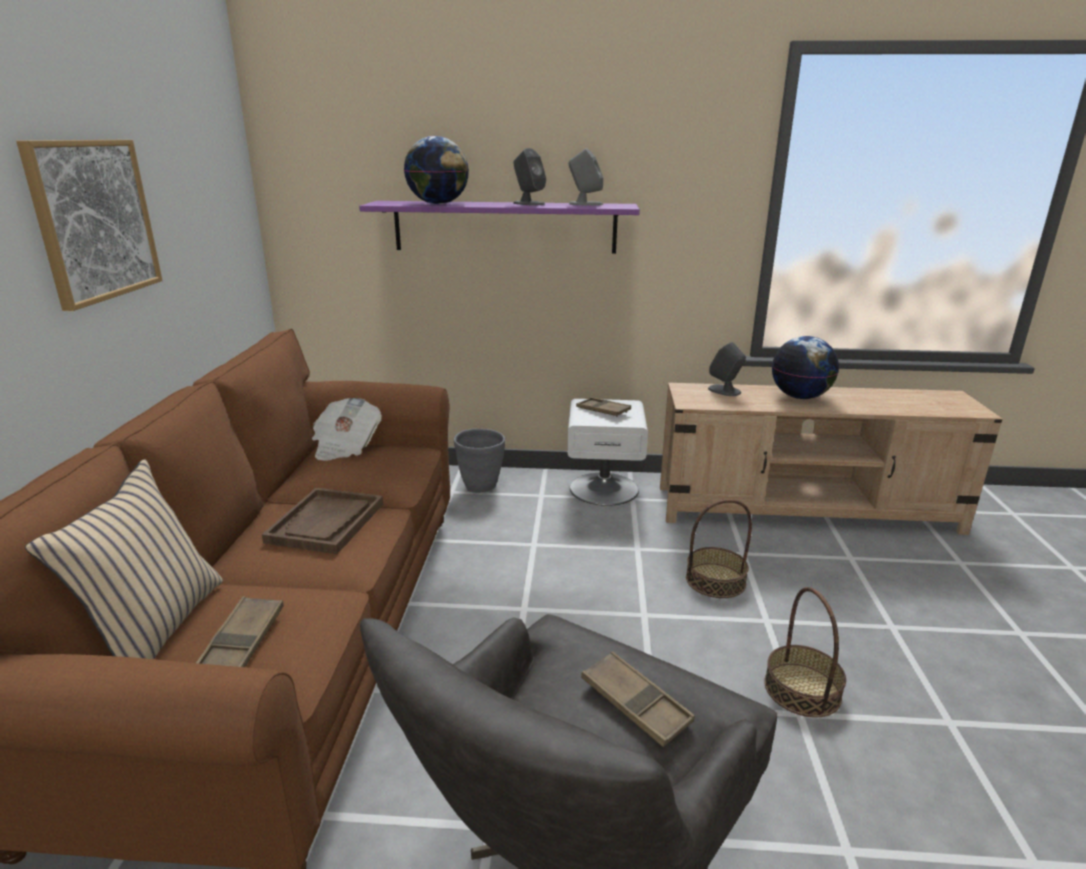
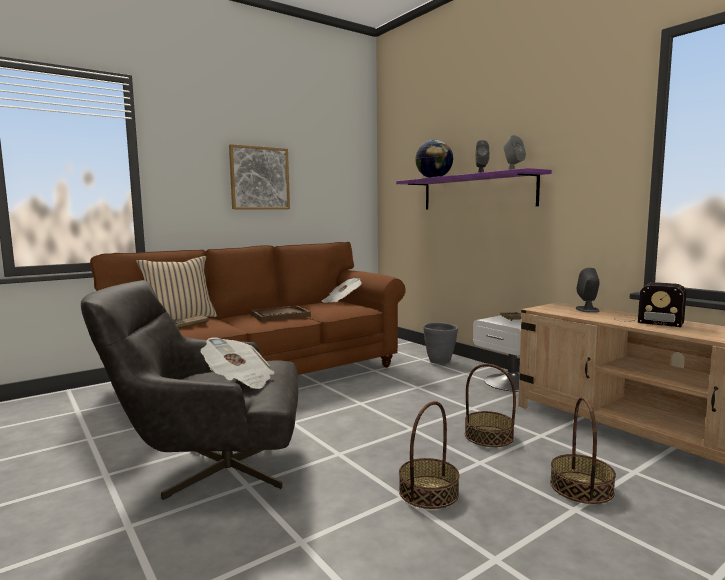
camera: 50 degrees right, 15 degrees down
(635, 704) = (239, 380): brown tray -> newspaper
(800, 397) = (645, 320): globe -> radio
(858, 598) = (581, 487): none -> basket

